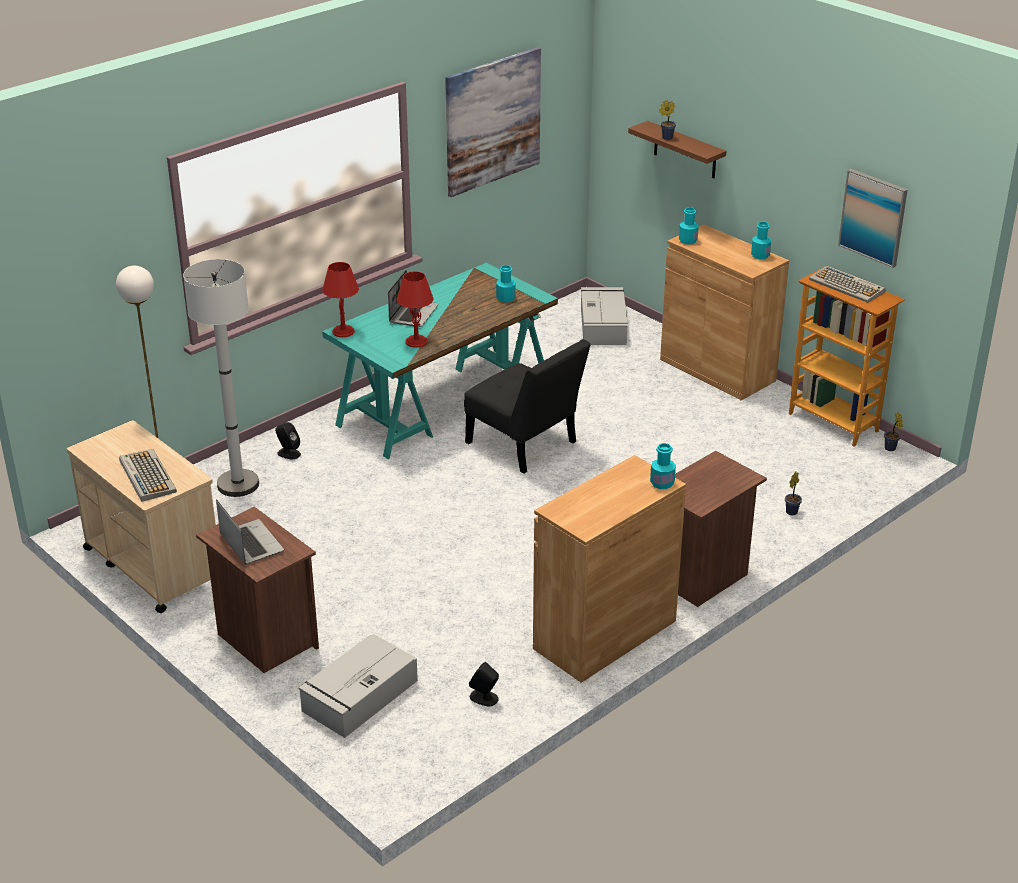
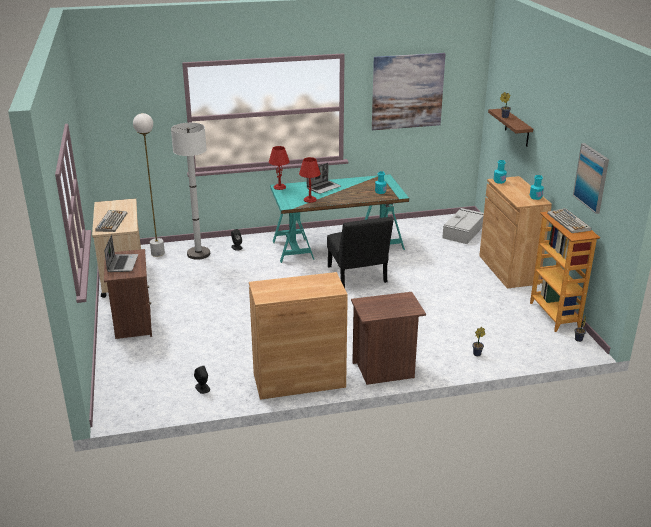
camera: 30 degrees right, 5 degrees down
(358, 697) = (144, 365): grey storage box -> none
(662, 483) = (333, 289): turquoise bottle -> none

